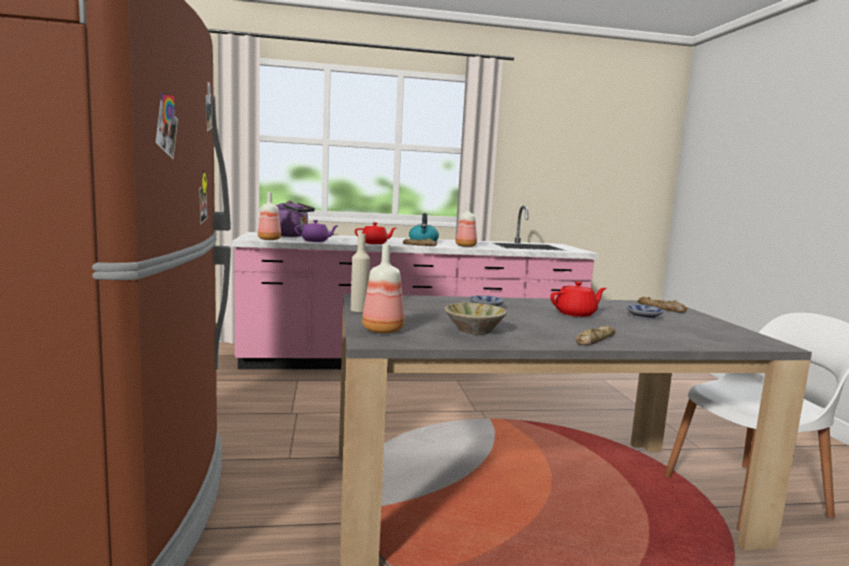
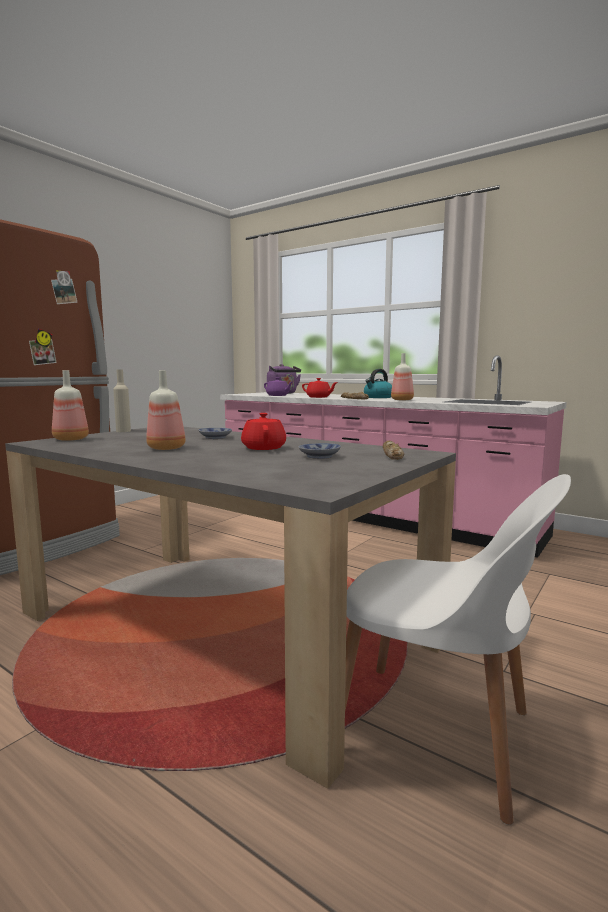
camera: 45 degrees right, 0 degrees up
(269, 239) = (249, 394): bottle -> bottle (167, 448)
(473, 330) = (117, 445): beige bowl -> none
(576, 314) = (264, 448): red teapot -> red teapot turned 120 degrees counterclockwise
(594, 340) = (160, 460): bread -> none

